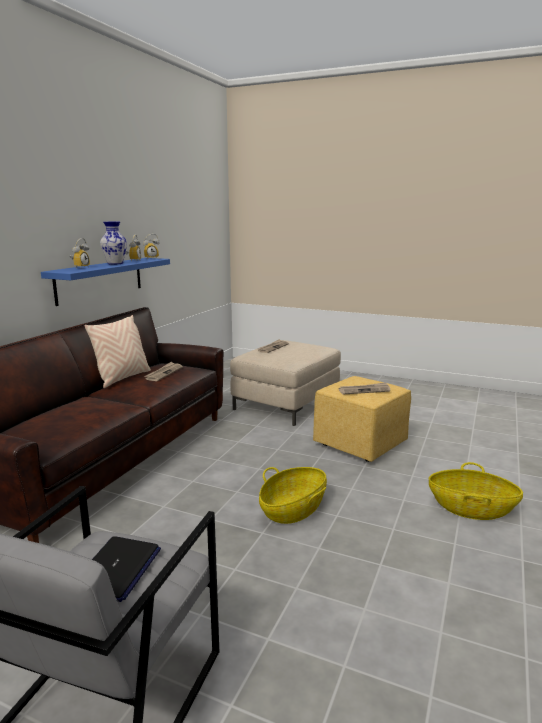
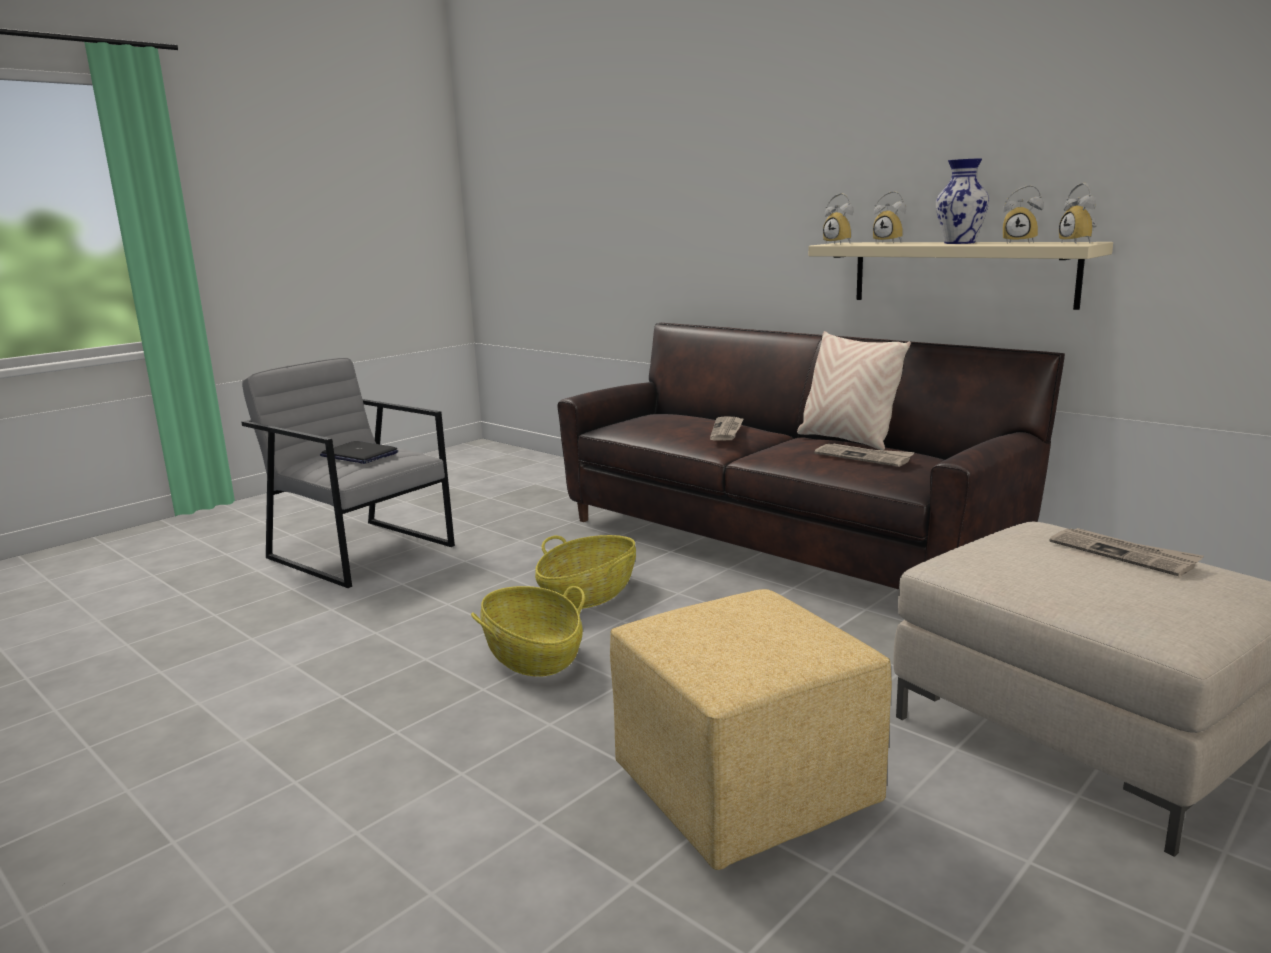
camera: 110 degrees right, 0 degrees up
(72, 271) = (840, 244): none -> alarm clock
(100, 280) = (961, 273): blue shelf -> beige shelf
(364, 390) = (719, 631): newspaper -> newspaper (727, 431)
(471, 509) = (347, 855): basket -> basket (589, 593)

